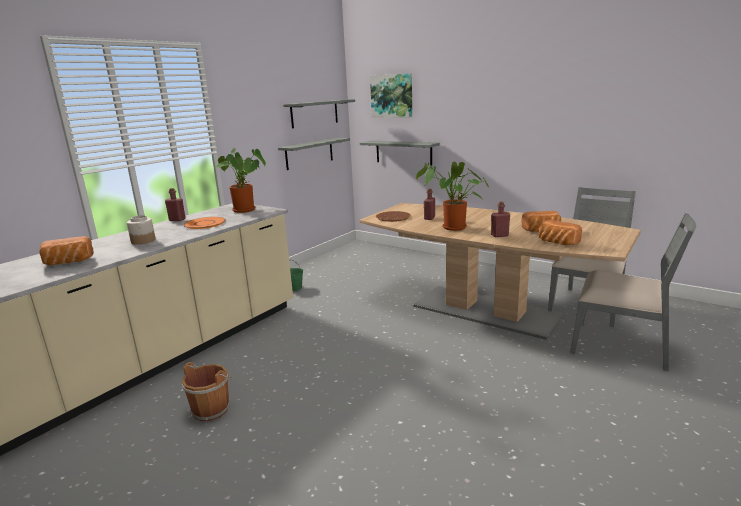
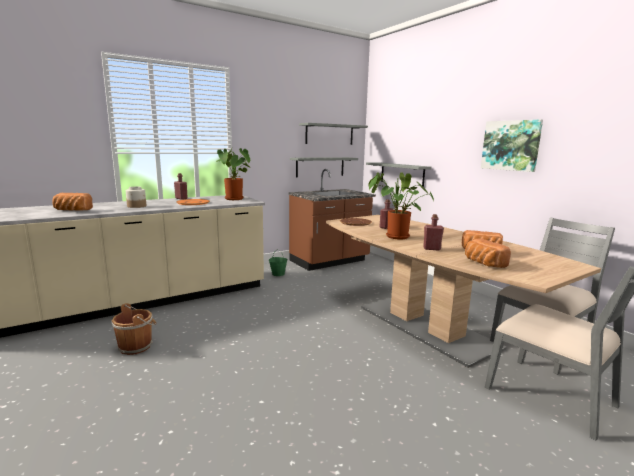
camera: 20 degrees right, 5 degrees down
(338, 261) = (330, 261): none -> brown counter
(392, 96) = (398, 123): picture -> picture (511, 145)

